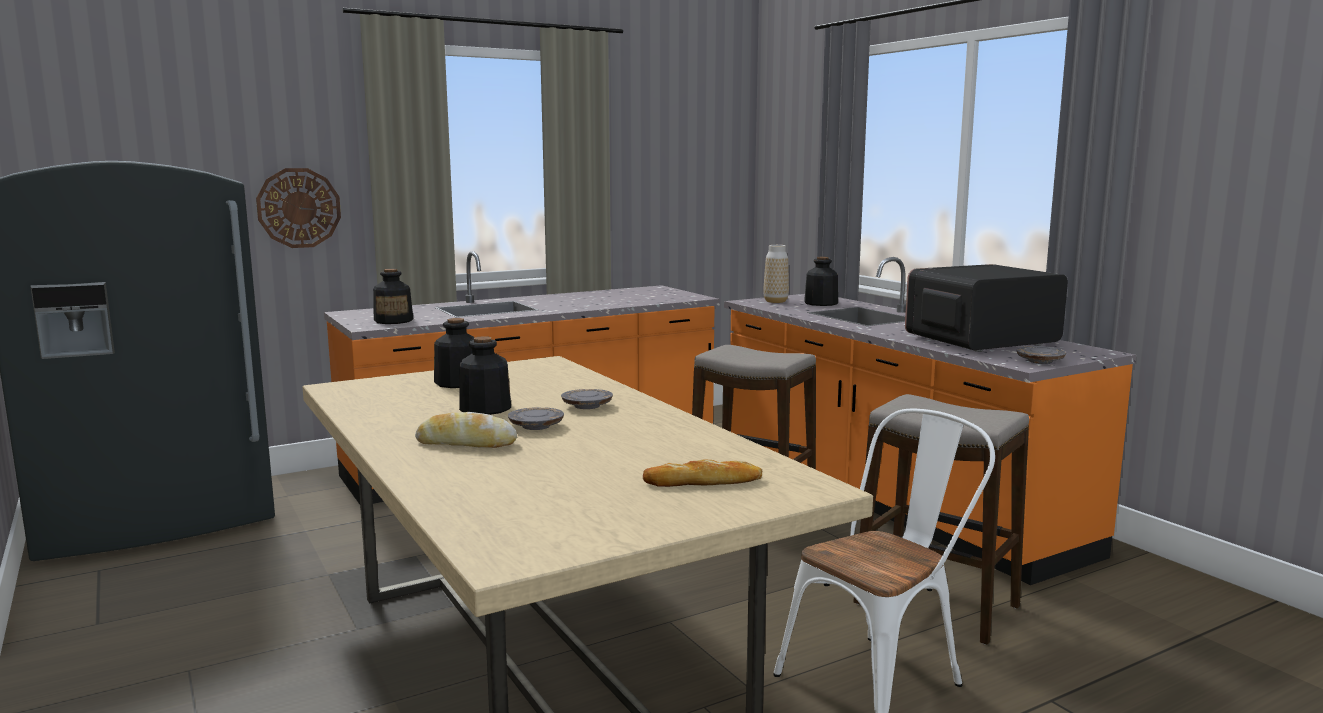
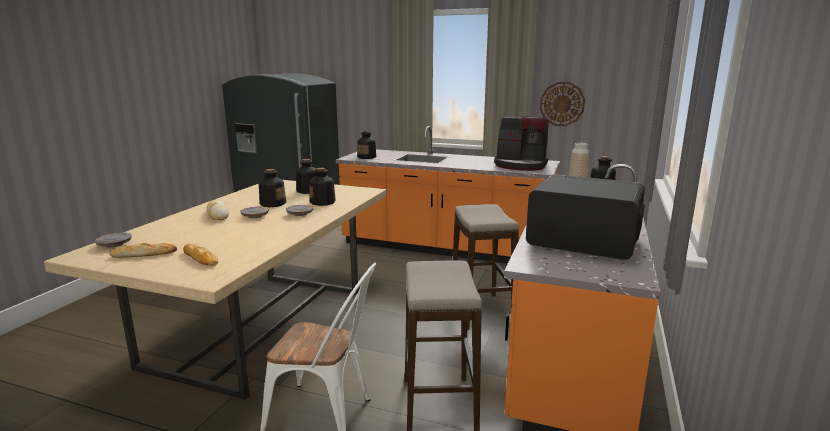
camera: 50 degrees right, 5 degrees up
(299, 208) = (365, 97): wall clock -> wall clock (562, 104)
(551, 388) = (323, 202): none -> bottle
(606, 511) = (144, 254): none -> bread
(645, 295) = (521, 165): none -> coffee machine
(1040, 361) = (550, 267): grey plate -> grey plate (114, 245)

